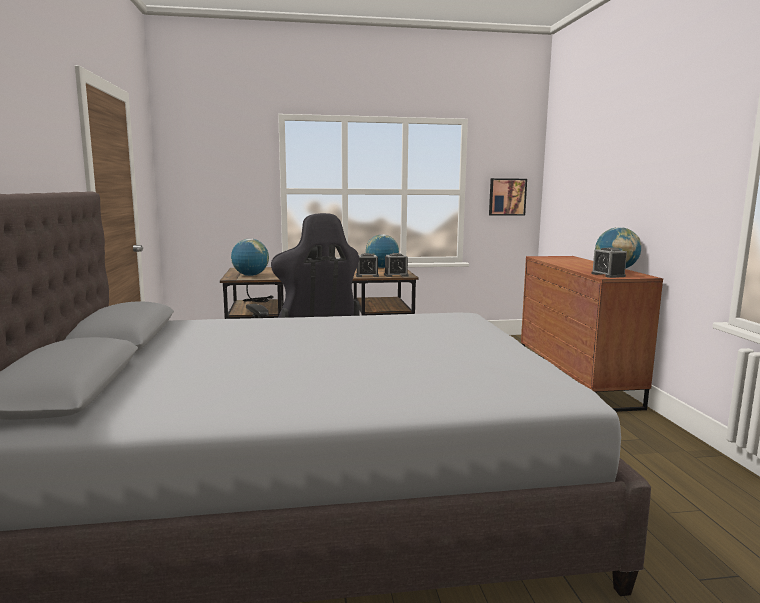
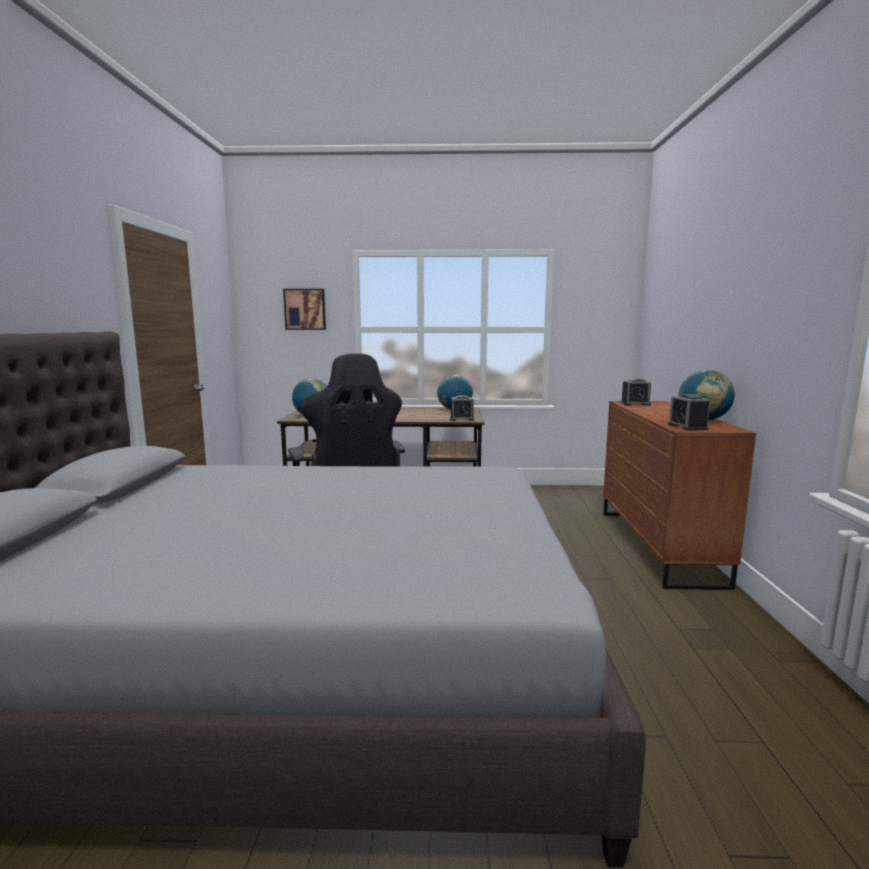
camera: 10 degrees right, 0 degrees up
(367, 275) = (430, 419): alarm clock -> alarm clock (635, 404)
(507, 197) = (599, 334): picture -> picture (305, 309)

